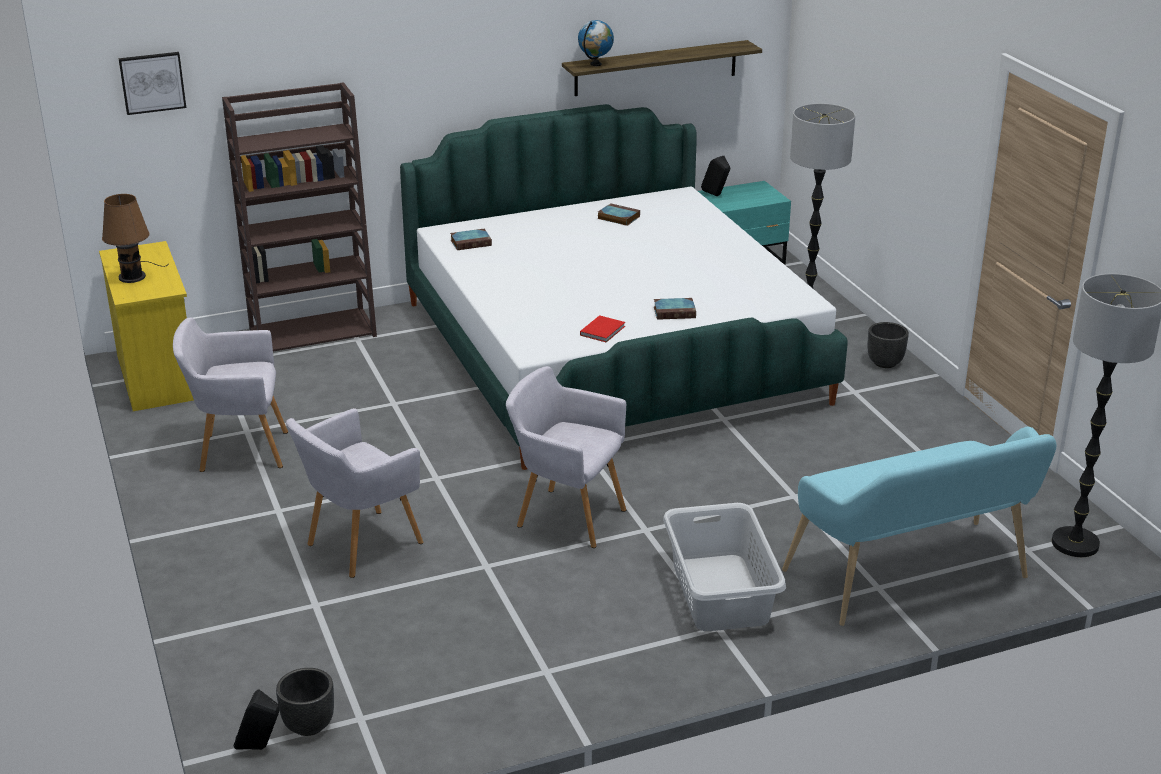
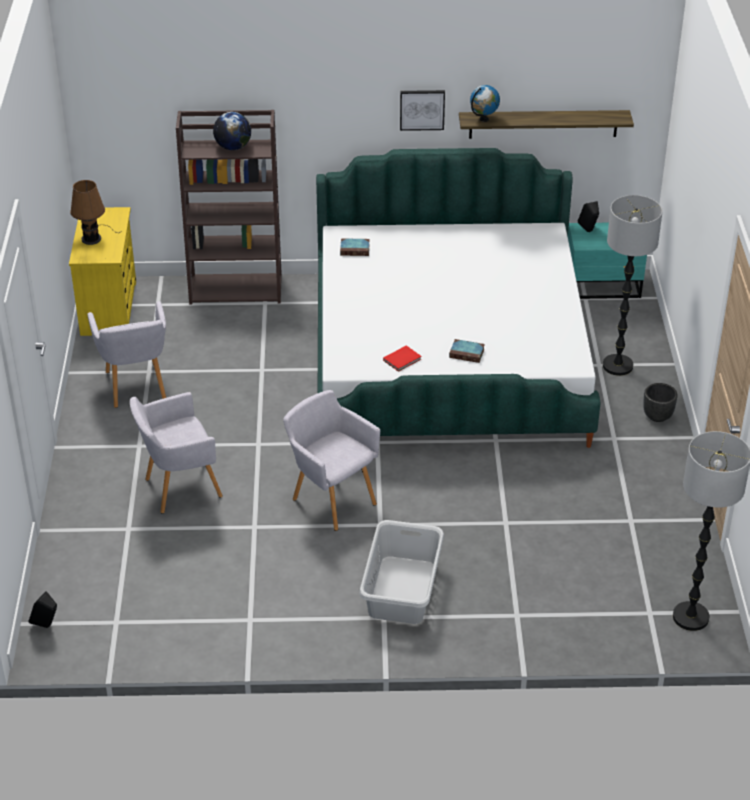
camera: 20 degrees right, 10 degrees up
(152, 82) = (126, 95): picture -> picture (422, 109)
(238, 451) = (135, 387): grey armchair -> grey armchair turned 120 degrees counterclockwise
(299, 135) = (233, 147): none -> globe
(308, 725) = (82, 618): black planter -> none
(617, 217) = (482, 245): book -> none
(913, 579) = (547, 615): turquoise bench -> none

